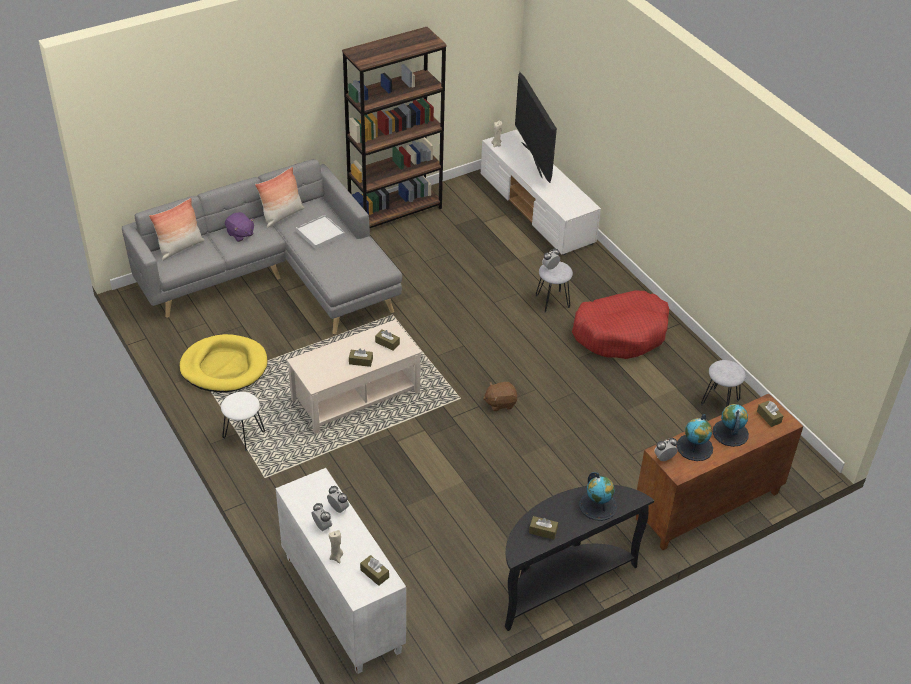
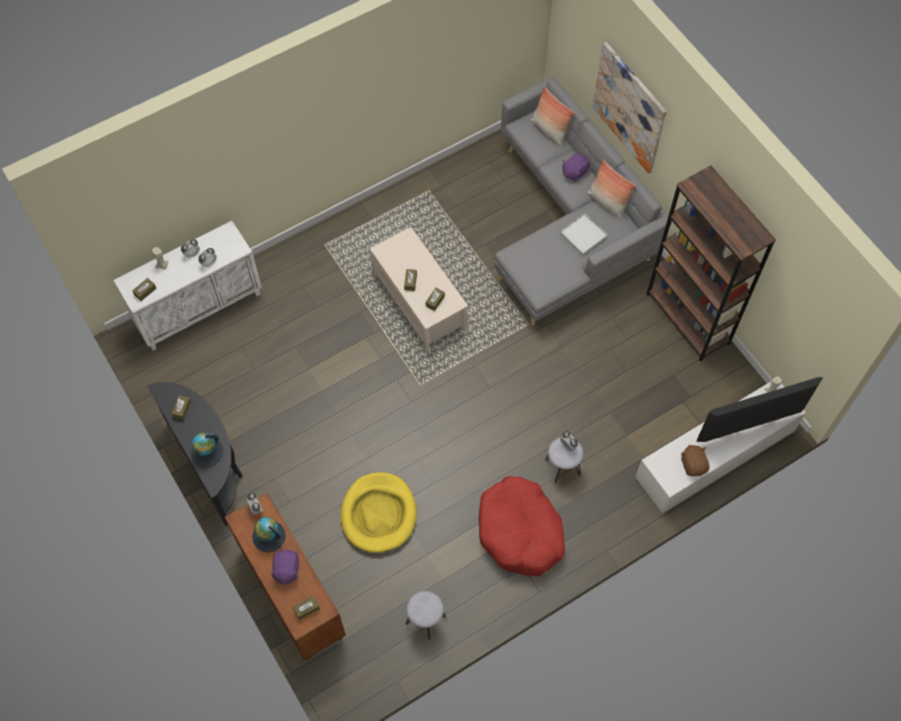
camera: 90 degrees right, 20 degrees up
(224, 367) = (449, 201): yellow dog bed -> yellow dog bed (379, 514)
(229, 124) = (629, 108): none -> picture
(243, 435) = (370, 224): white stool -> none
(500, 403) = (416, 418): brown plush toy -> brown plush toy (693, 464)
(730, 433) = (286, 570): globe -> purple plush toy

